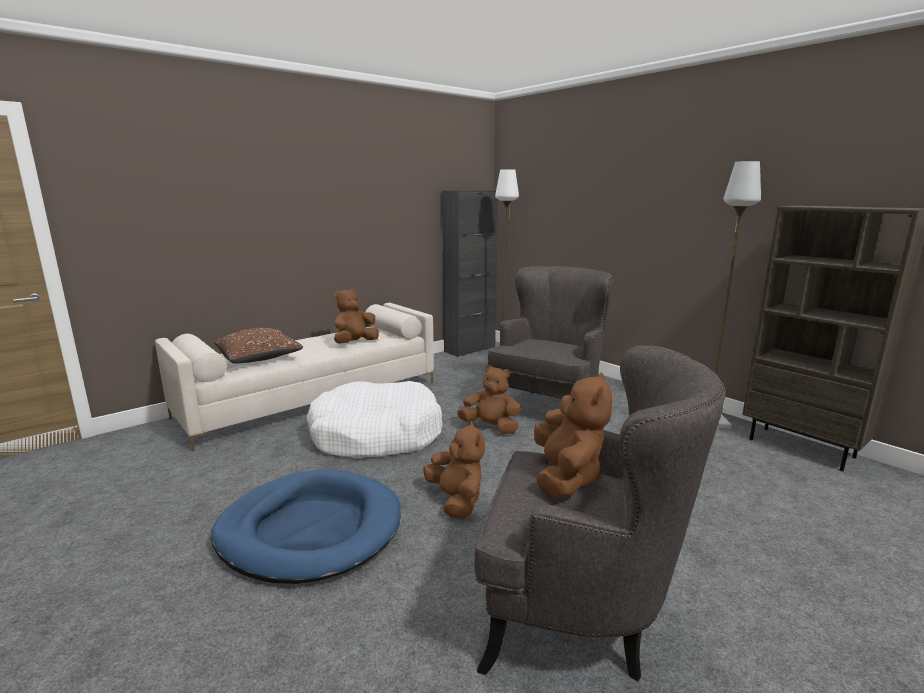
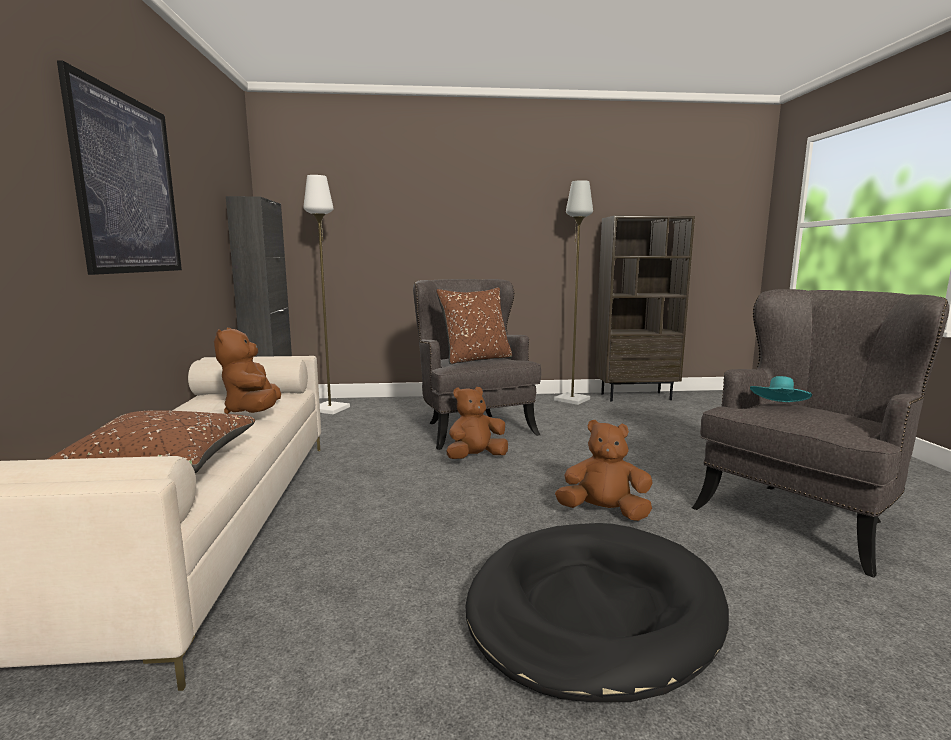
camera: 55 degrees left, 5 degrees down
(310, 530) = (593, 611): blue dog bed -> black dog bed
(325, 200) = (128, 185): none -> picture
(376, 435) = (401, 512): white dog bed -> none
(541, 346) = (476, 359): none -> brown pillow
(566, 478) = (779, 407): brown plush toy -> turquoise hat

